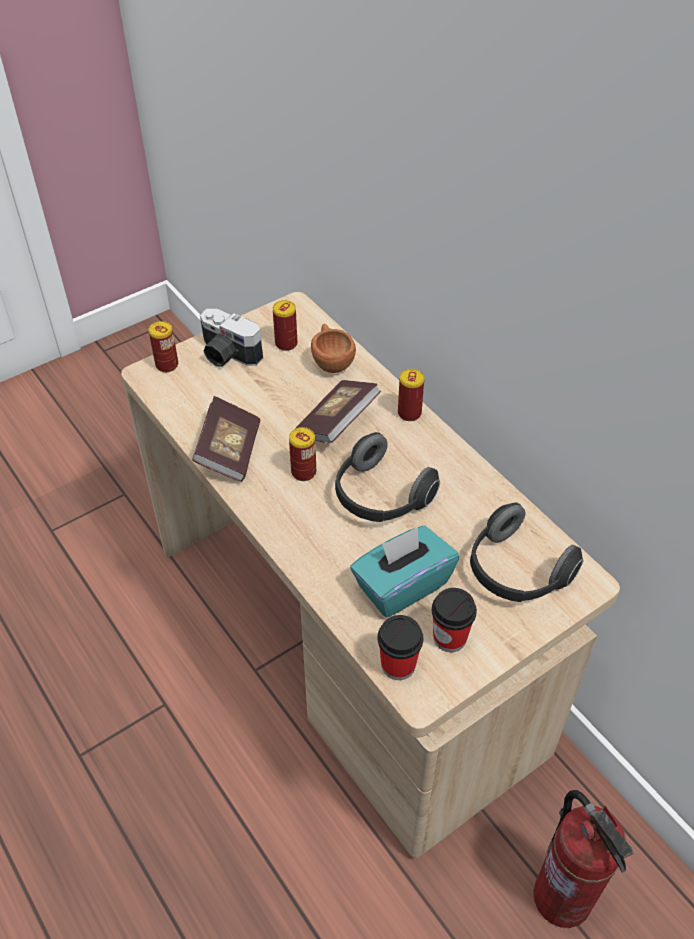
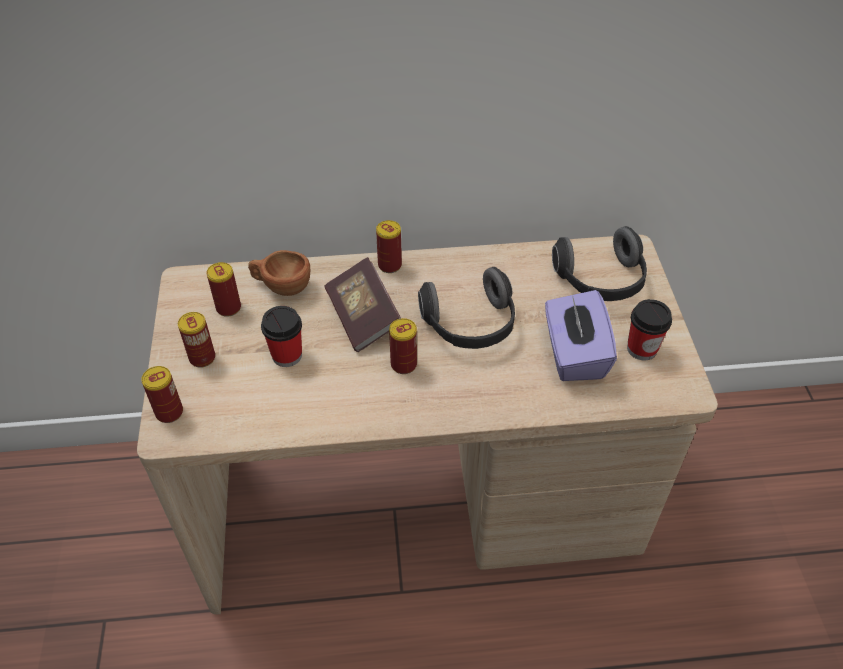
camera: 60 degrees left, 0 degrees up
(227, 355) = (202, 358): camera -> can
(229, 451) = (335, 409): book -> none
(398, 665) = (652, 392): cup -> cup (287, 355)
(402, 585) = (573, 354): turquoise tissue box -> purple tissue box
(563, 897) = (710, 475): fire extinguisher -> none

